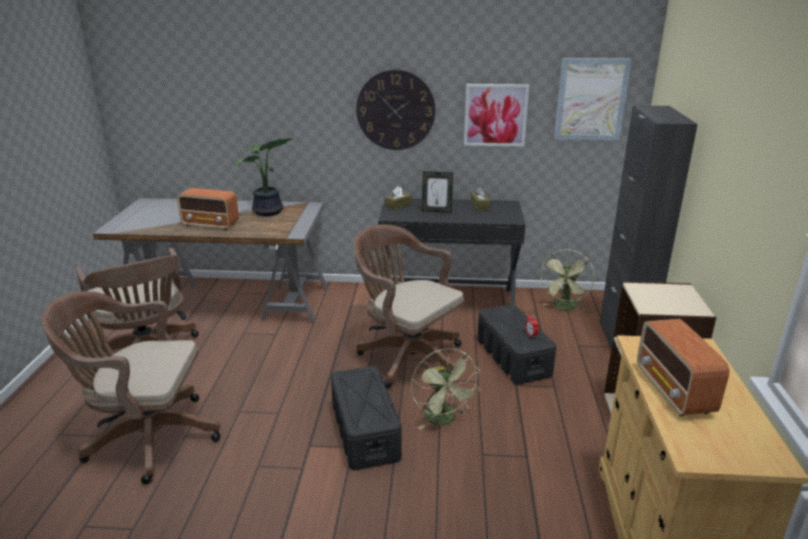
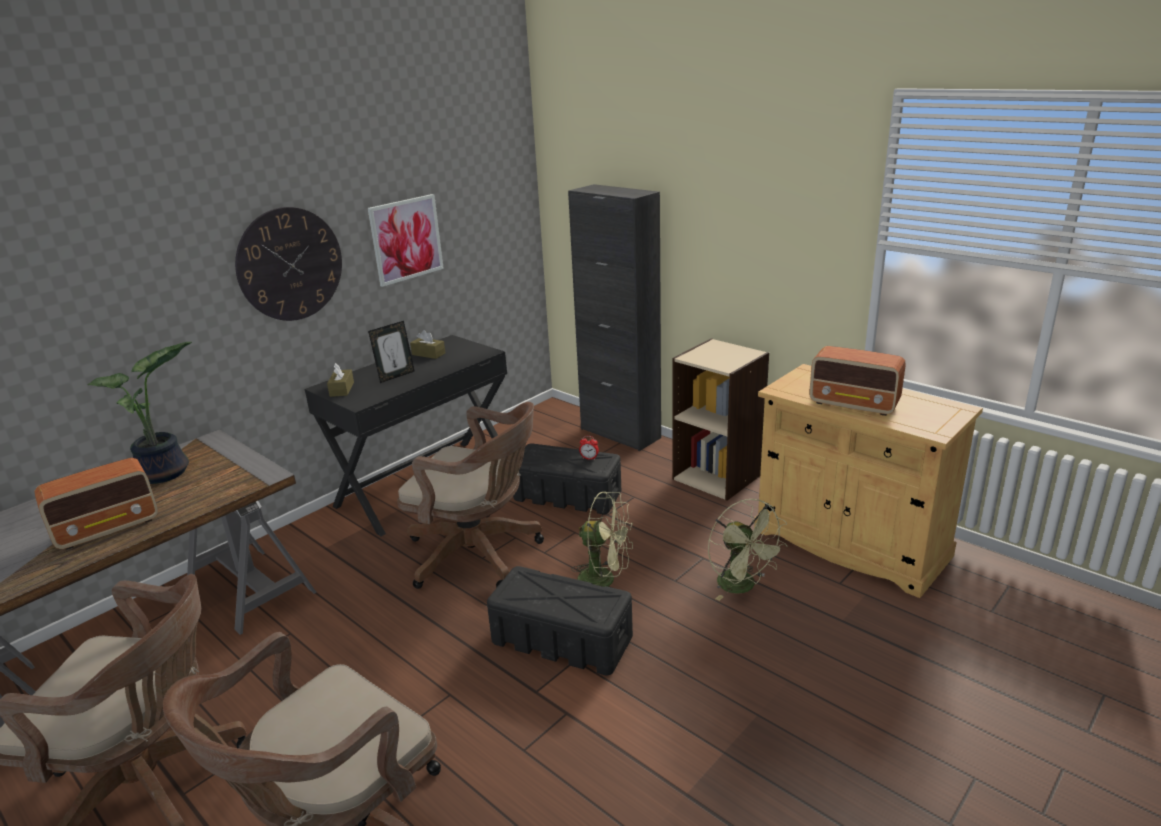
camera: 50 degrees left, 0 degrees up
(407, 357) = (480, 555): brown office chair -> brown office chair turned 150 degrees counterclockwise
(564, 307) = (536, 433): green fan -> green fan (742, 587)
(591, 99) = (491, 198): picture -> none

